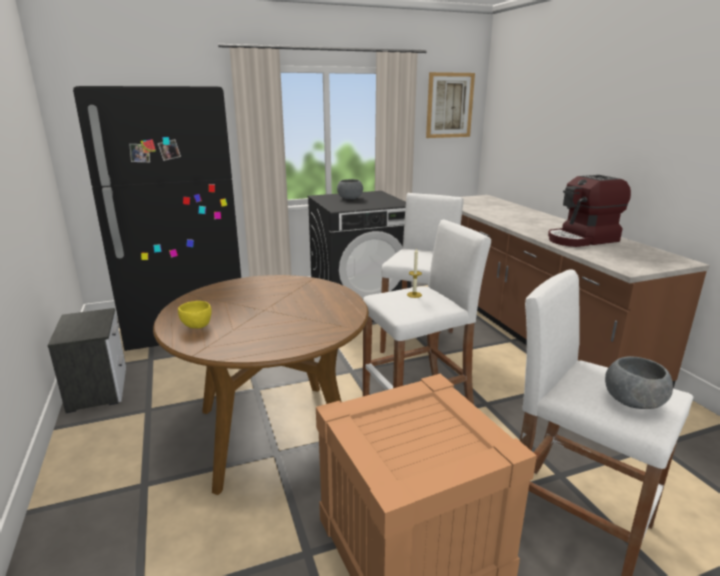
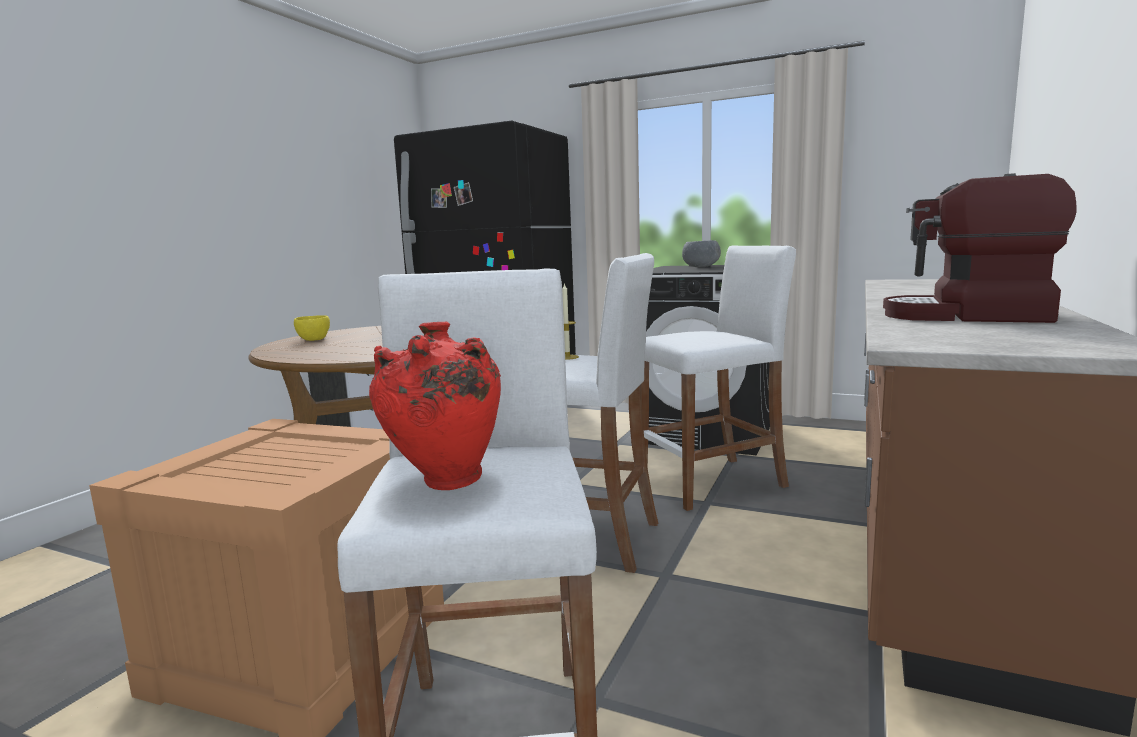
camera: 45 degrees right, 10 degrees down
(449, 105) = (926, 126): picture -> none
(633, 401) = (445, 483): grey bowl -> red vase

